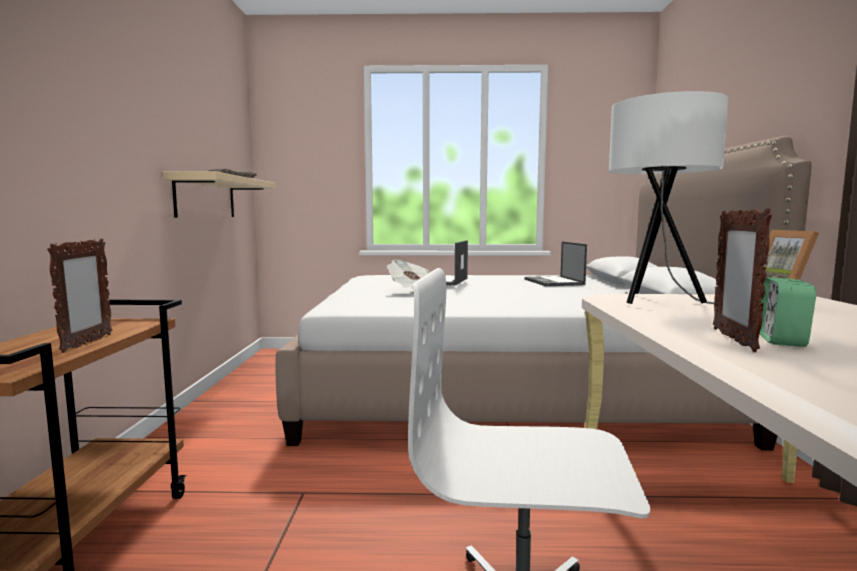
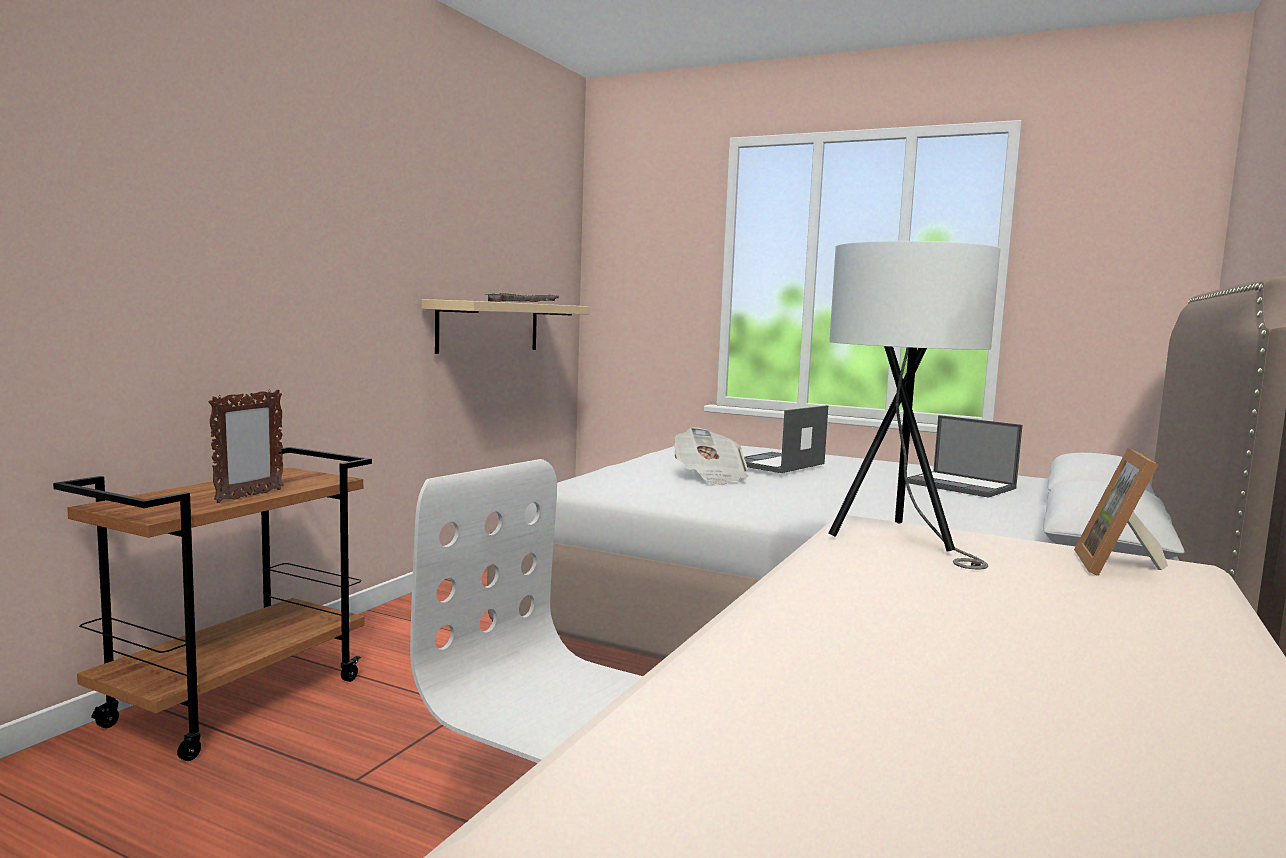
camera: 25 degrees right, 0 degrees up
(554, 282) = (961, 485): laptop -> laptop turned 60 degrees counterclockwise
(733, 340) = (810, 604): picture frame -> none
(782, 340) = (876, 617): alarm clock -> none

